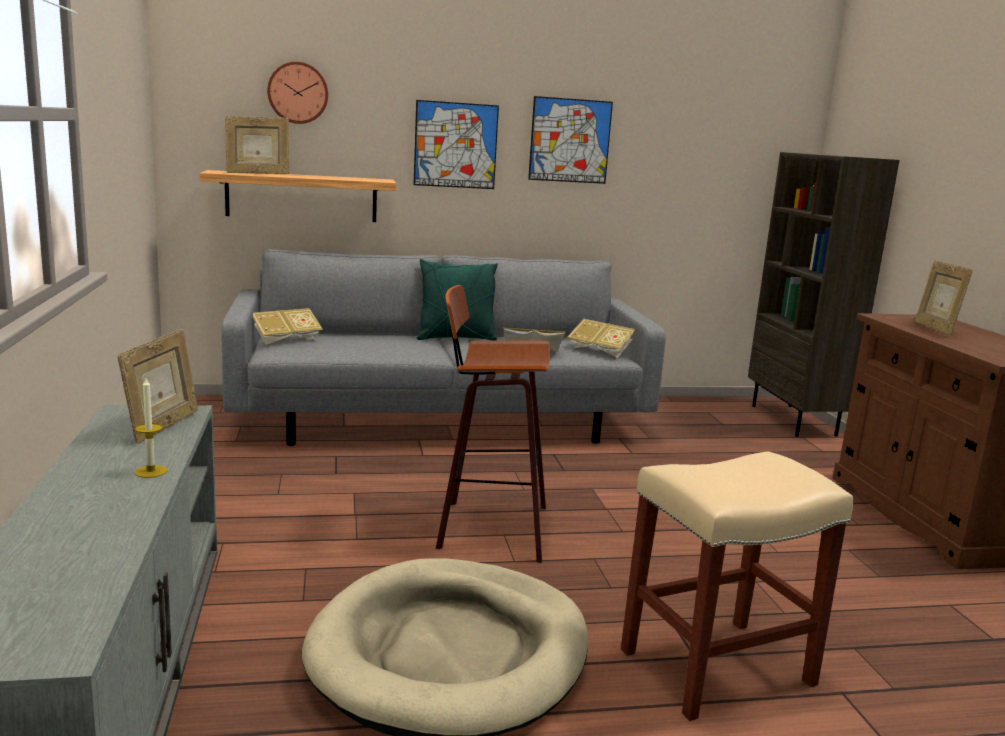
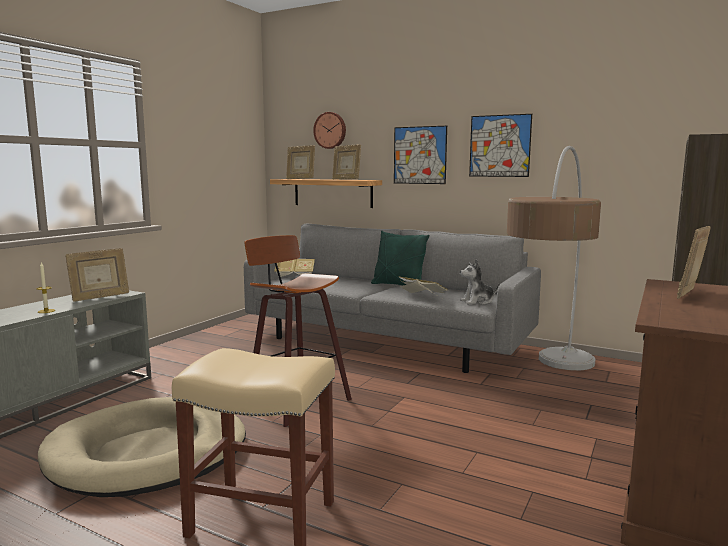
camera: 40 degrees right, 5 degrees down
(344, 178) = (346, 179): none -> picture frame
(600, 351) = (477, 301): book -> plush toy
(692, 439) = (552, 385): none -> floor lamp

